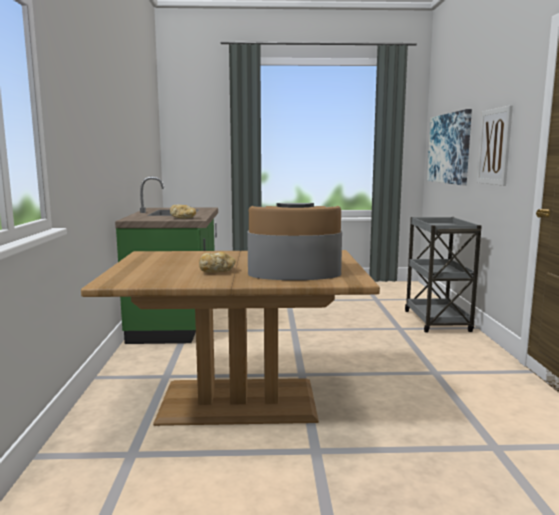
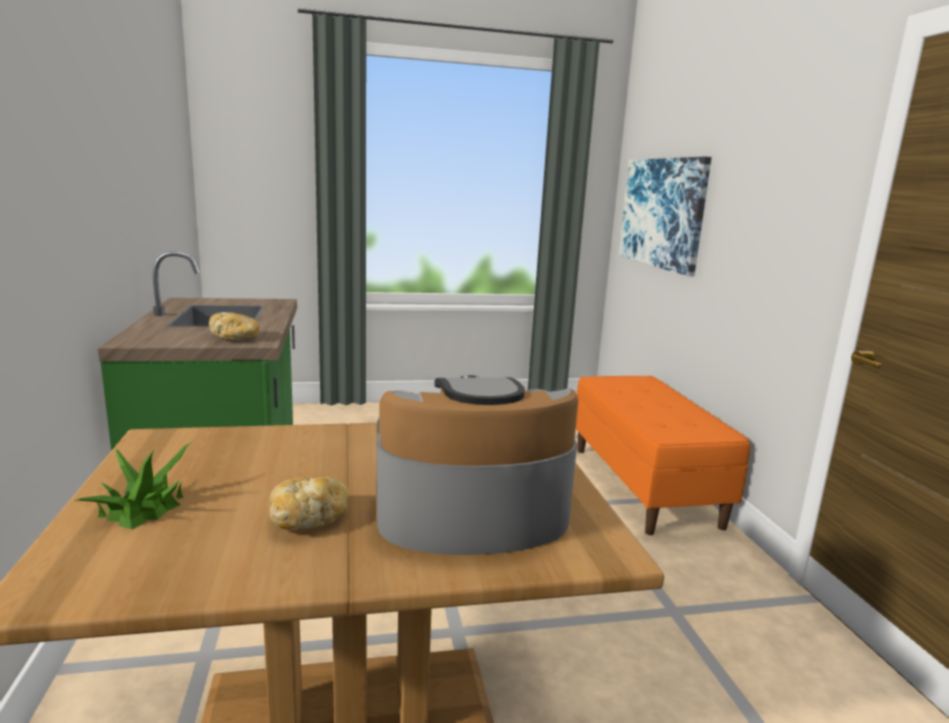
camera: 10 degrees left, 5 degrees up
(143, 268) = (143, 508): none -> potted plant
(437, 322) = (644, 485): grey cart -> orange bench
(494, 146) = (757, 225): picture -> none

